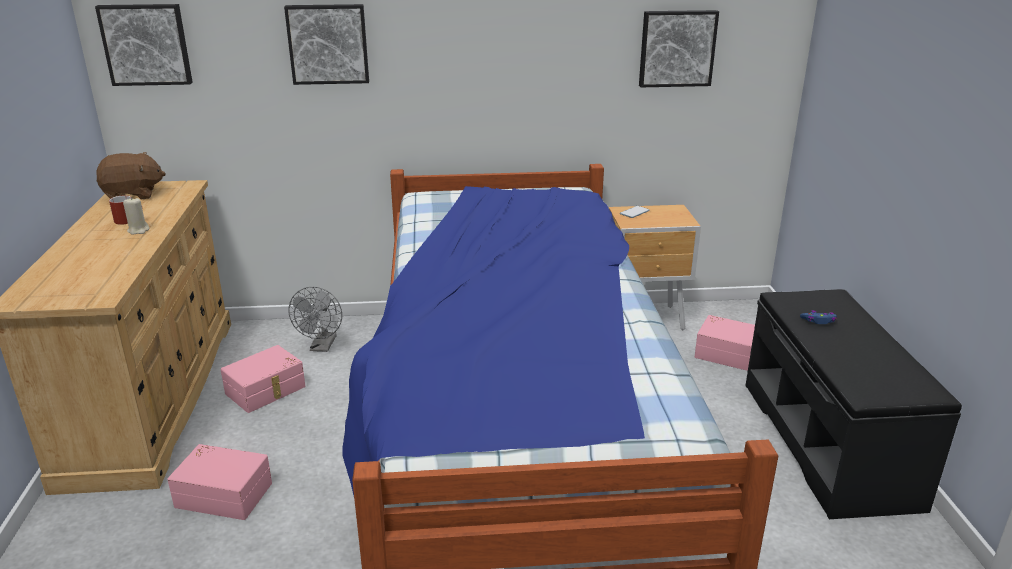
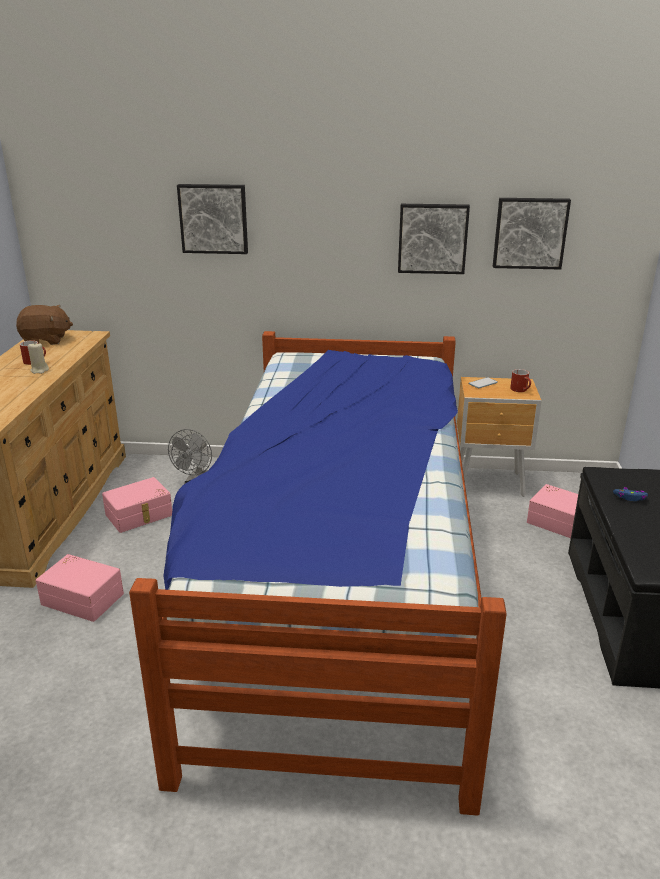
camera: 10 degrees right, 0 degrees up
(146, 44) = (64, 214): picture -> picture (432, 238)
(676, 217) = (521, 390): none -> red mug

